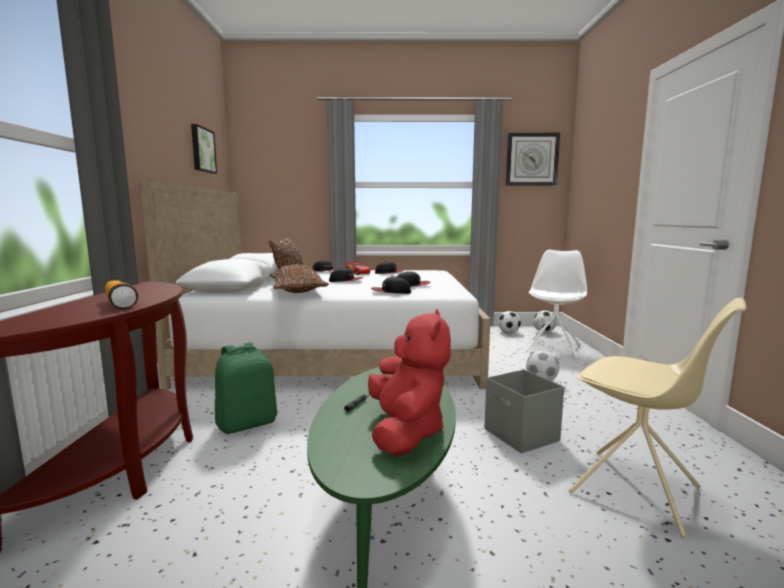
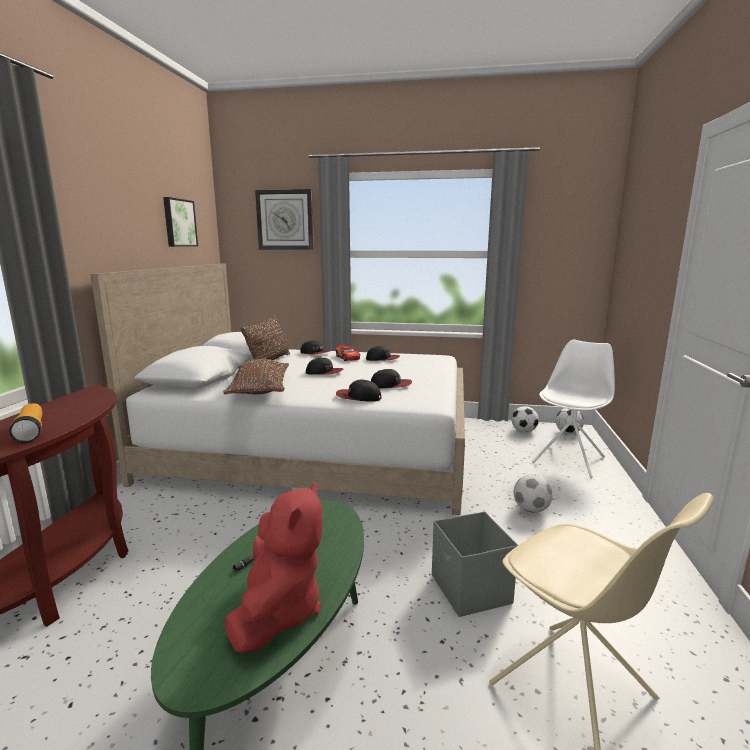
camera: 10 degrees right, 5 degrees up
(247, 423) = (186, 539): green backpack -> none
(532, 159) = (565, 223): wall clock -> wall clock (285, 220)

